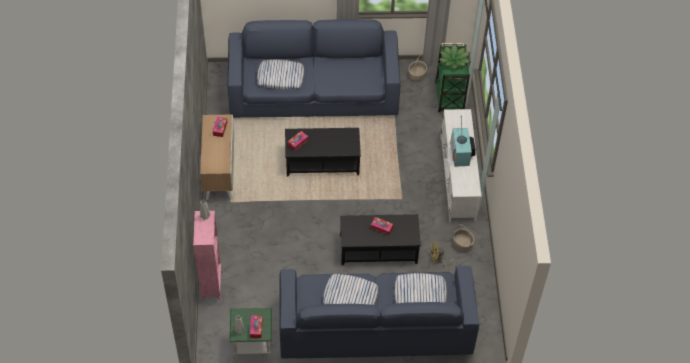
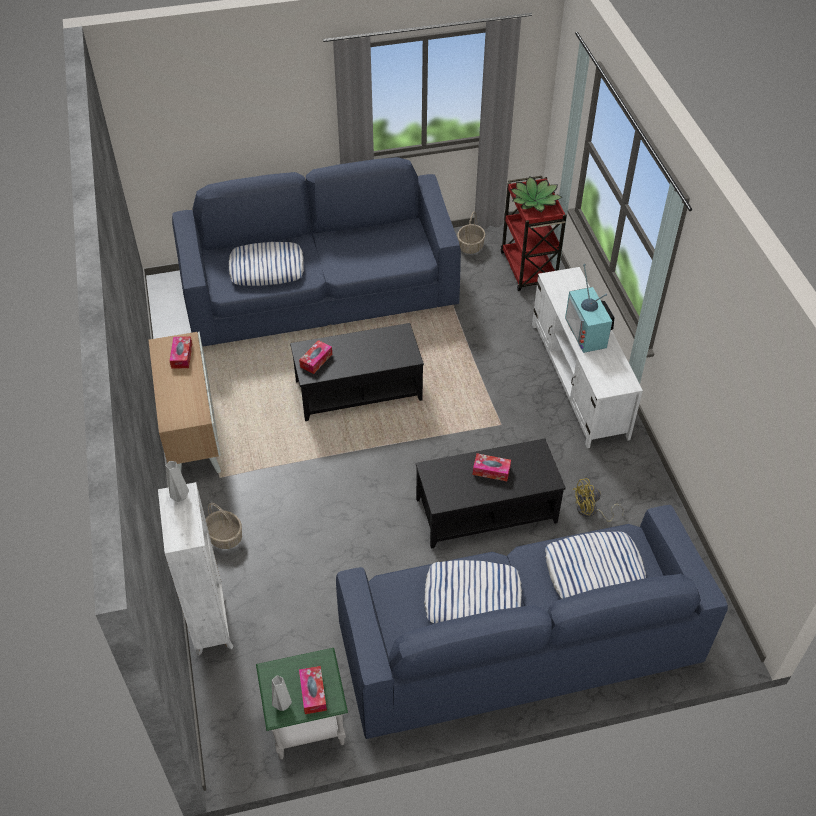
camera: 10 degrees left, 5 degrees down
(212, 284) = (211, 624): pink bookcase -> white bookcase
(449, 98) = (528, 270): green cart -> red cart
(462, 244) = (620, 477): basket -> basket (225, 537)

